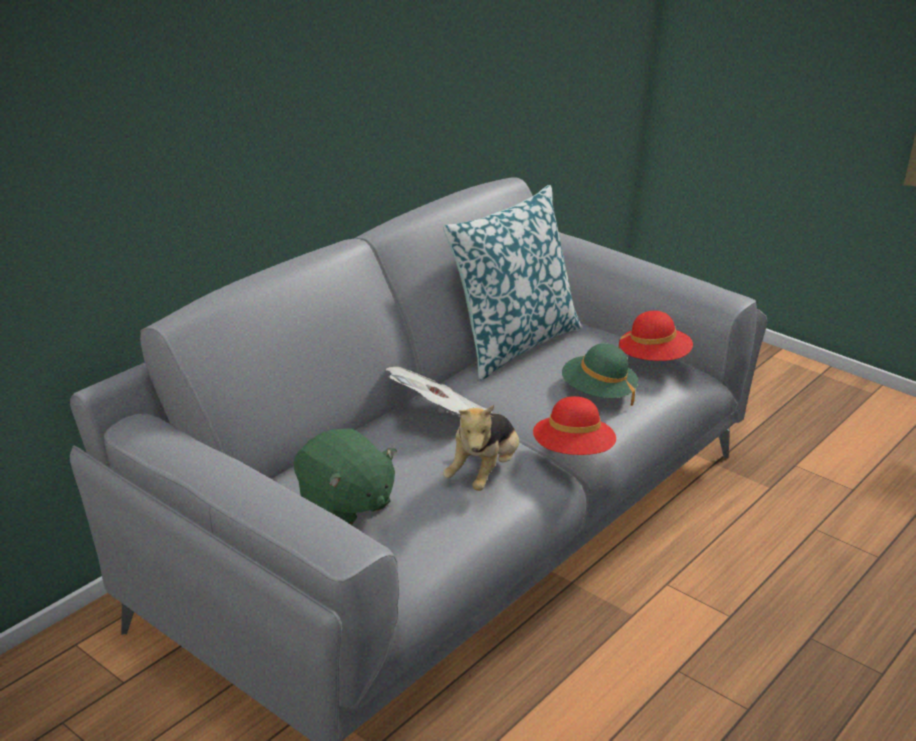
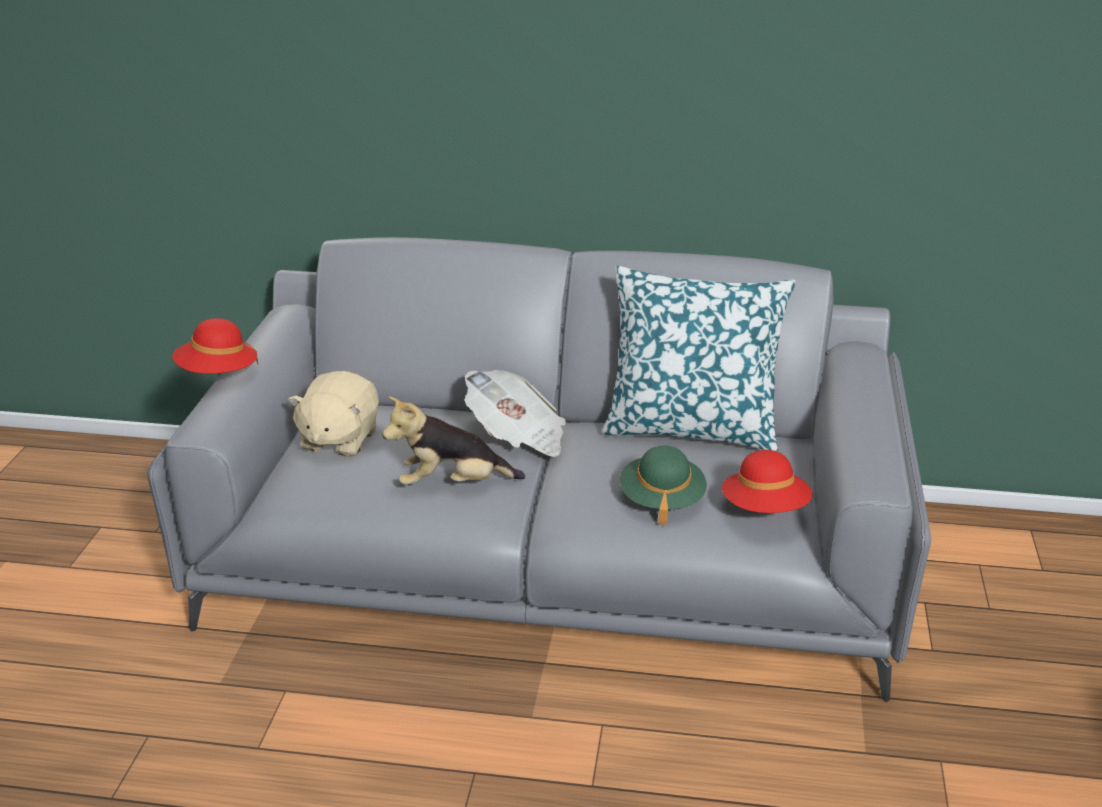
camera: 60 degrees right, 0 degrees up
(344, 504) = (338, 439): green plush toy -> beige plush toy
(573, 452) = (533, 517): red hat -> red hat (217, 374)

